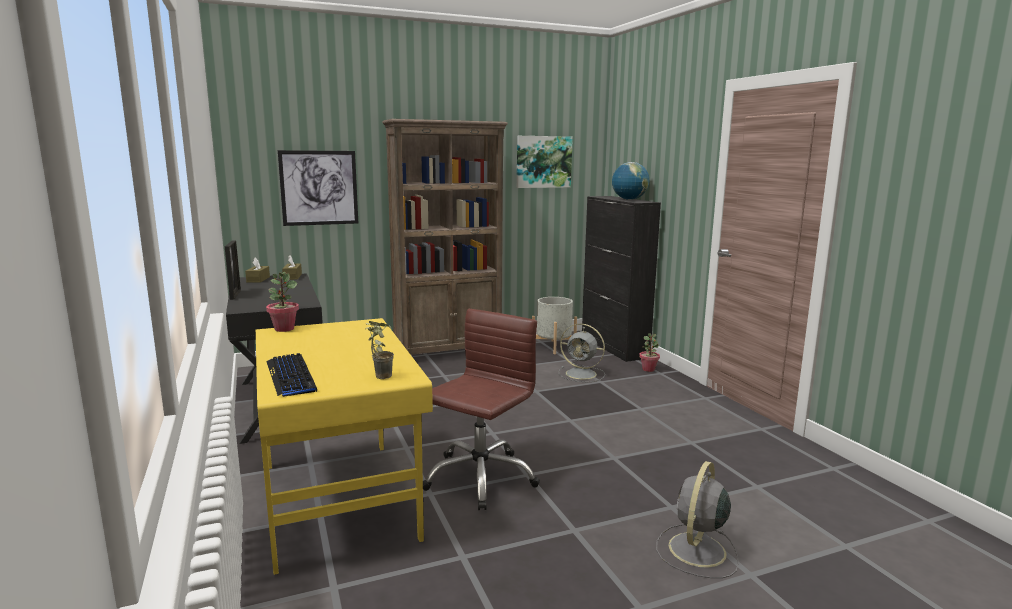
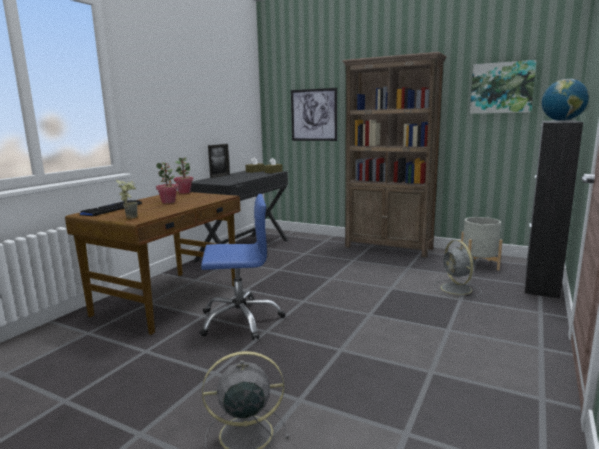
camera: 50 degrees right, 0 degrees up
(339, 498) = (170, 299): yellow desk -> brown desk
(480, 477) = (240, 320): brown office chair -> blue office chair
(648, 369) = (534, 306): potted plant -> potted plant (168, 202)

